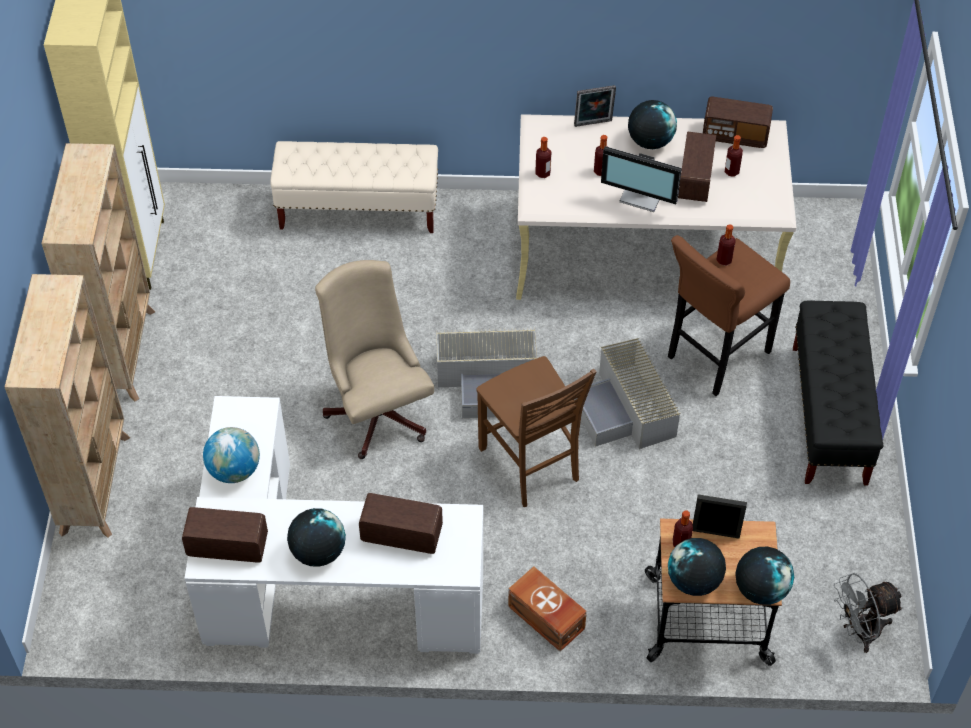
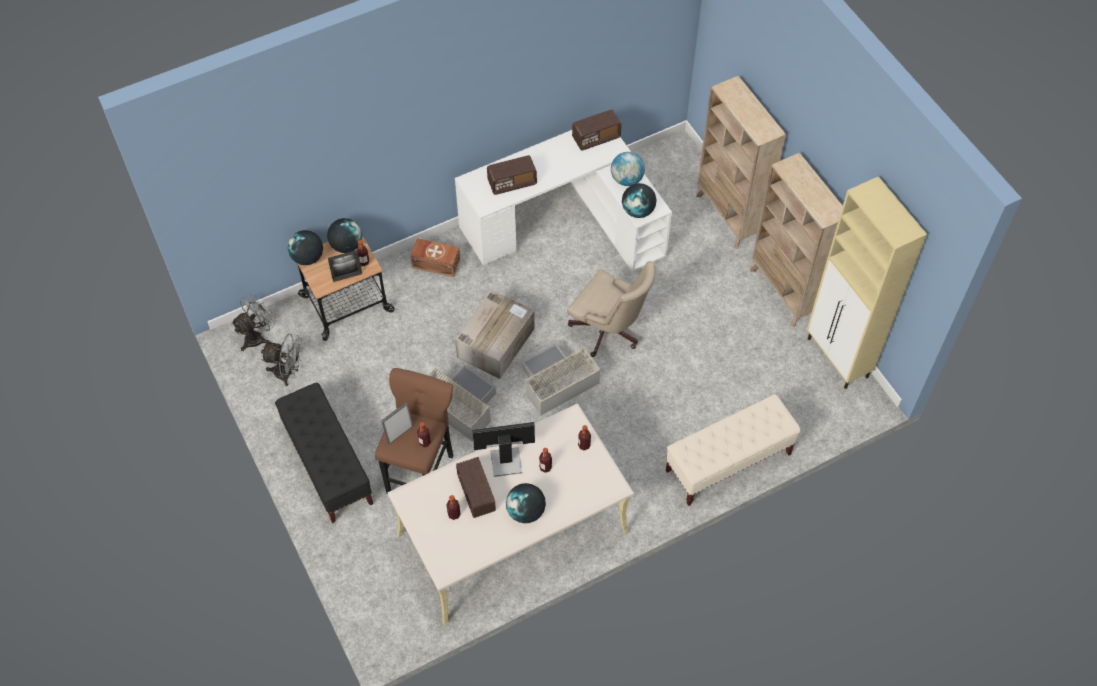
camera: 150 degrees right, 5 degrees up
(318, 552) = (548, 156): globe -> globe (638, 211)
(530, 465) = (496, 342): brown chair -> cardboard box
(593, 124) = (575, 506): picture frame -> picture frame (399, 433)
(735, 135) = (467, 550): radio -> none
(835, 557) = (288, 373): none -> grey fan

